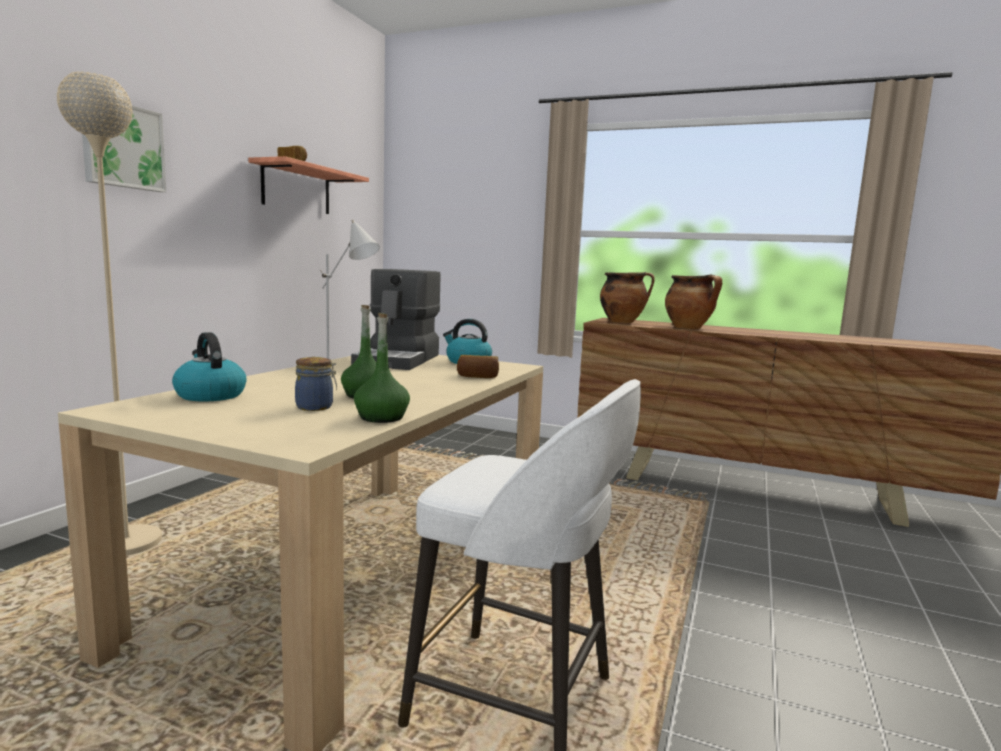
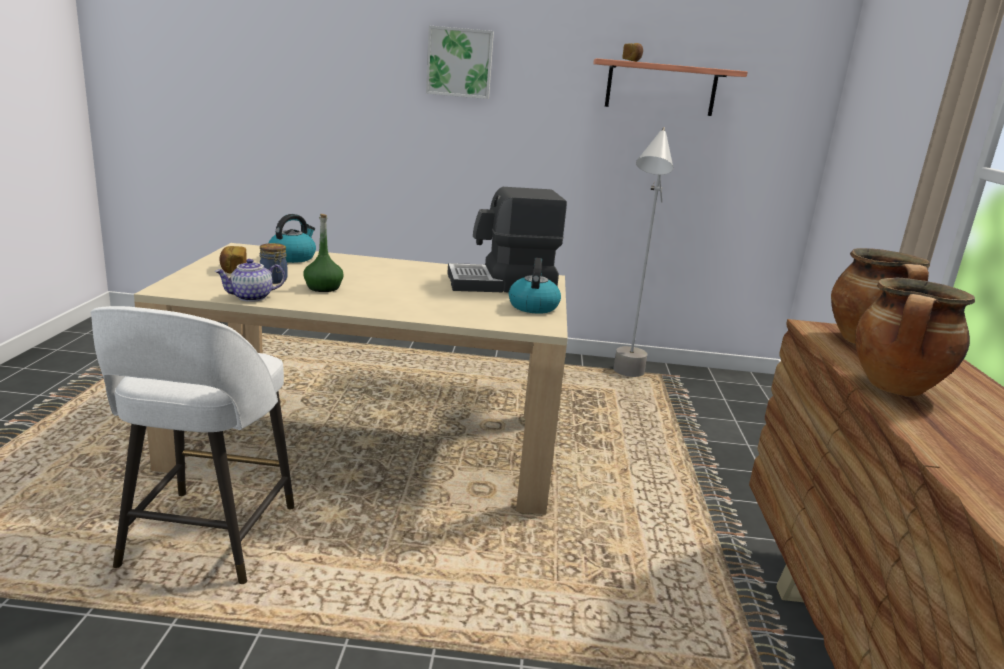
camera: 70 degrees right, 10 degrees up
(126, 543) = (372, 356): beige floor lamp -> none
(382, 417) = (251, 297): green bottle -> teapot
(478, 377) = (450, 314): bread -> bread (233, 269)

